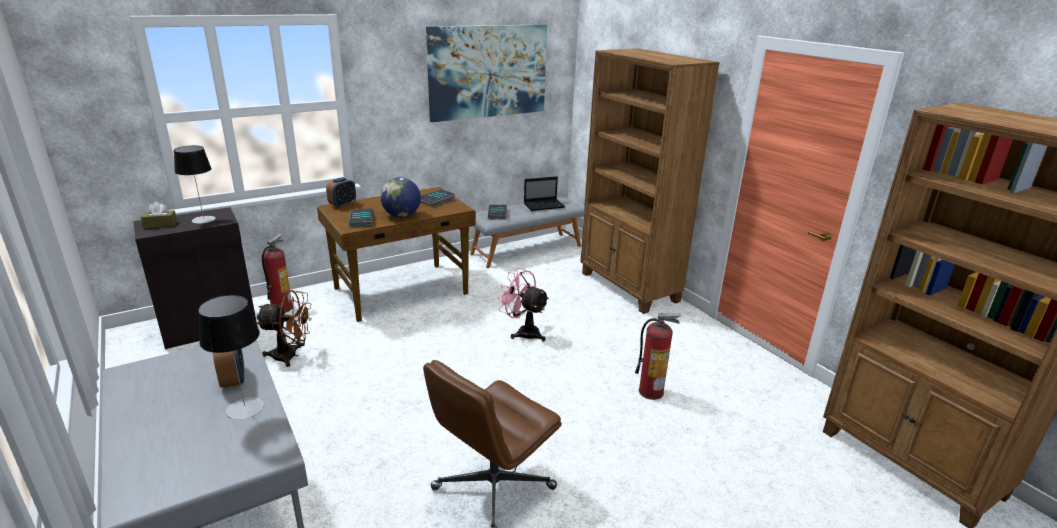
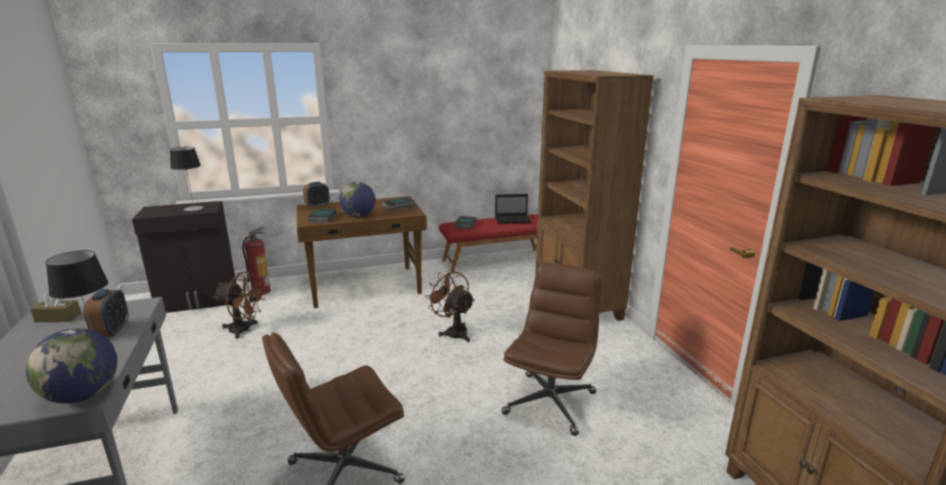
camera: 15 degrees right, 5 degrees down
(160, 224) = (159, 210): brown tissue box -> brown tissue box (58, 317)
(270, 453) = (83, 395): none -> globe
(488, 71) = (461, 95): picture -> none
(523, 332) = (453, 331): pink fan -> brown fan
(526, 249) = (495, 260): grey bench -> red bench
(651, 391) = (550, 402): fire extinguisher -> brown office chair

